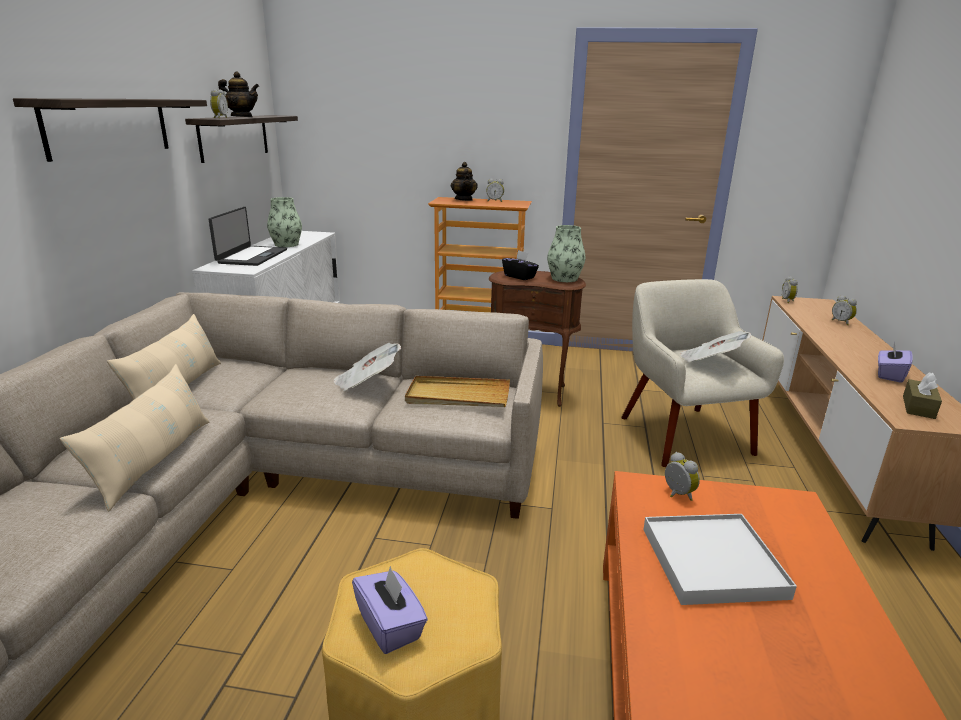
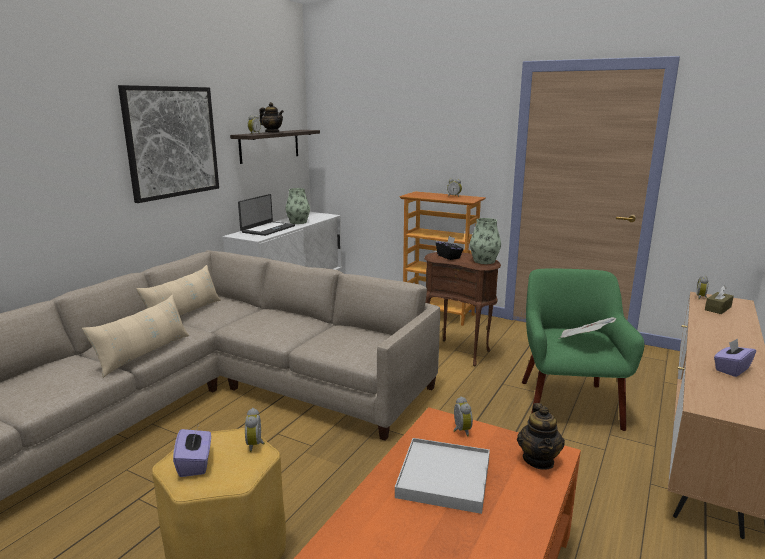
camera: 20 degrees right, 5 degrees down
(109, 126) = (172, 142): shelf -> picture
(366, 383) = (302, 324): newspaper -> none
(458, 396) = (358, 340): beige tray -> none
(464, 199) = (431, 194): teapot -> teapot (539, 460)
(683, 434) = (568, 403): beige armchair -> green armchair
(841, 322) = (737, 320): alarm clock -> alarm clock (256, 445)
(918, 407) = (728, 398): brown tissue box -> brown tissue box (718, 308)

